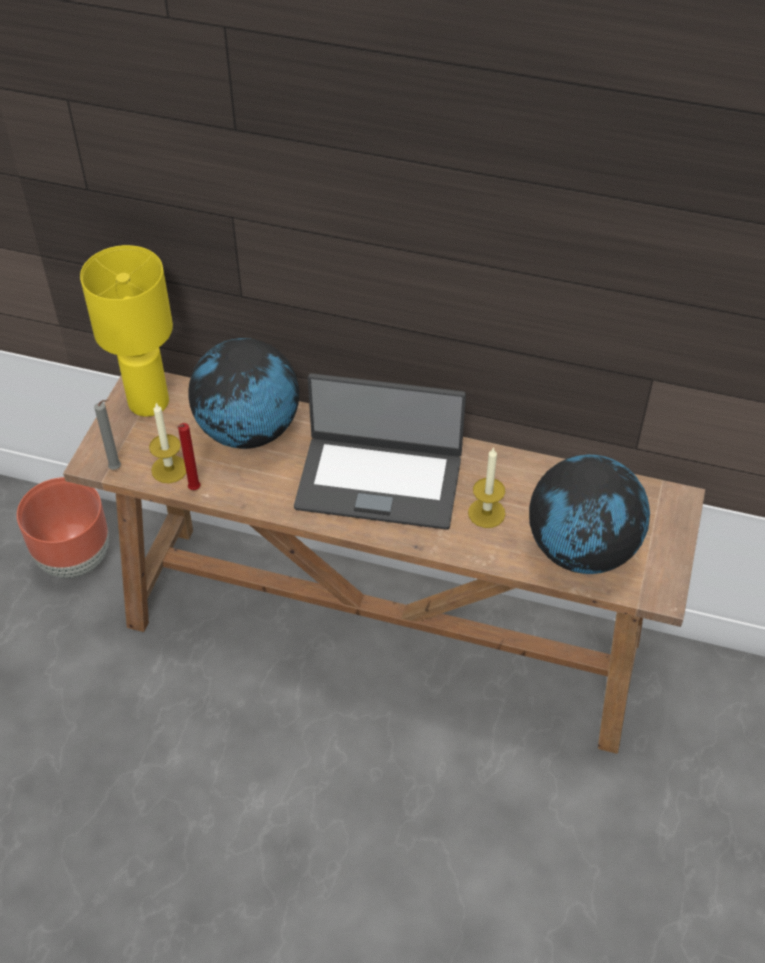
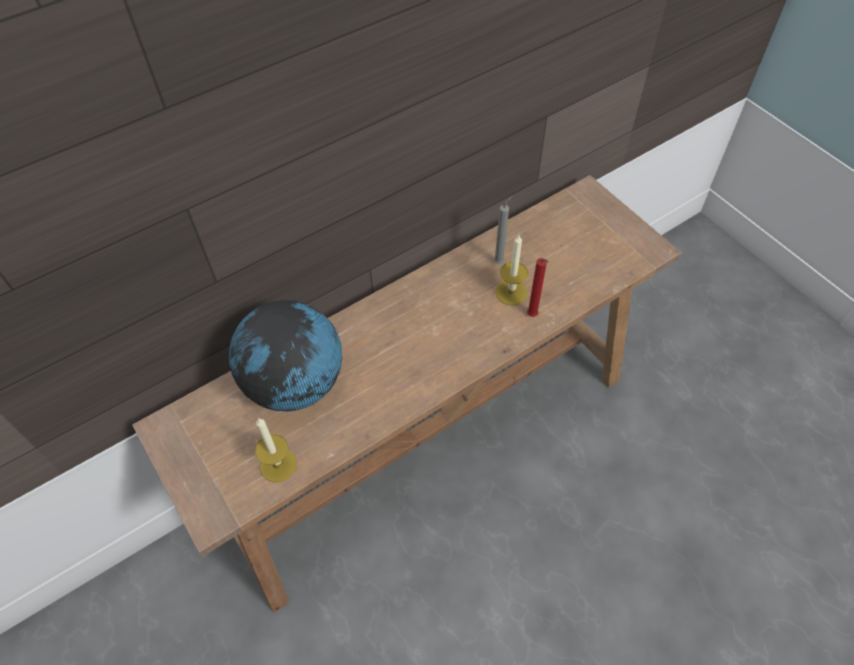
camera: 50 degrees left, 5 degrees up
(74, 559) = (173, 611): brown planter -> none
(117, 468) = (238, 504): grey candle -> grey candle (500, 262)
(147, 402) = (191, 436): yellow table lamp -> none
(193, 490) = (317, 461): red candle -> red candle (533, 316)
(379, 481) = (425, 333): laptop -> none
(582, 550) = (586, 263): globe -> none

